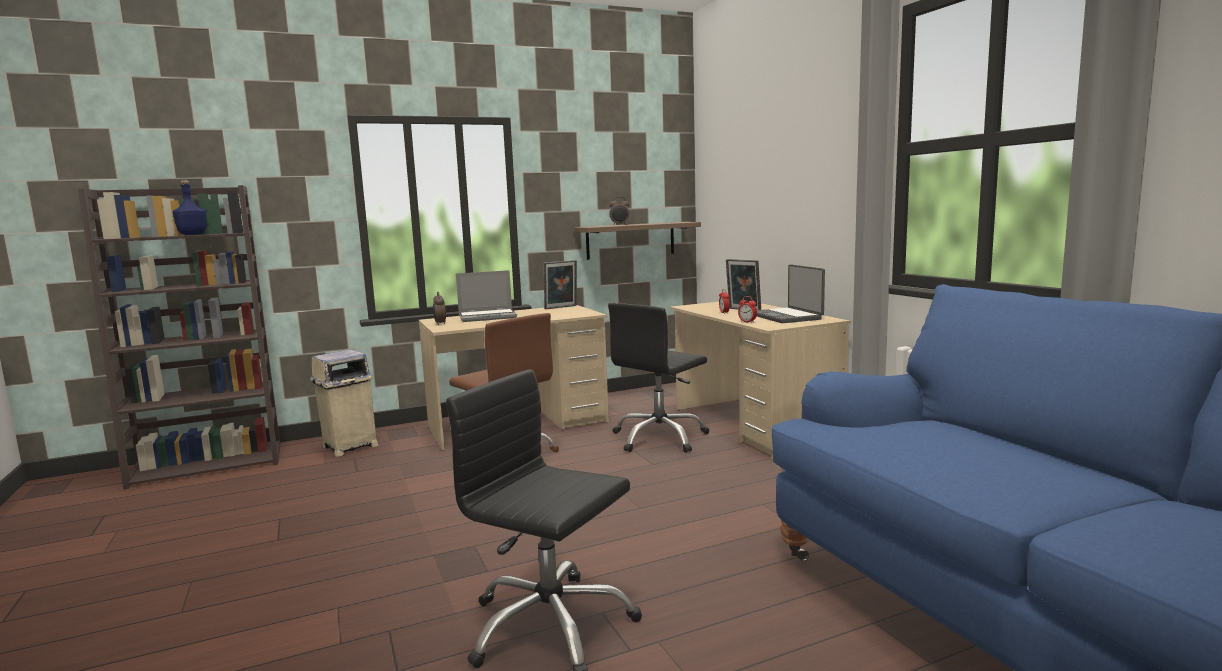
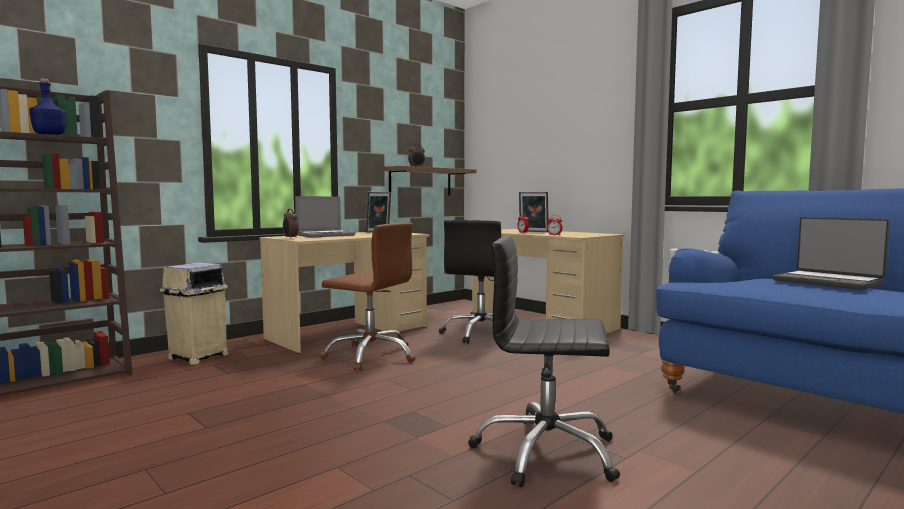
camera: 20 degrees left, 5 degrees down
(787, 317) = (575, 233): laptop -> laptop (828, 282)

